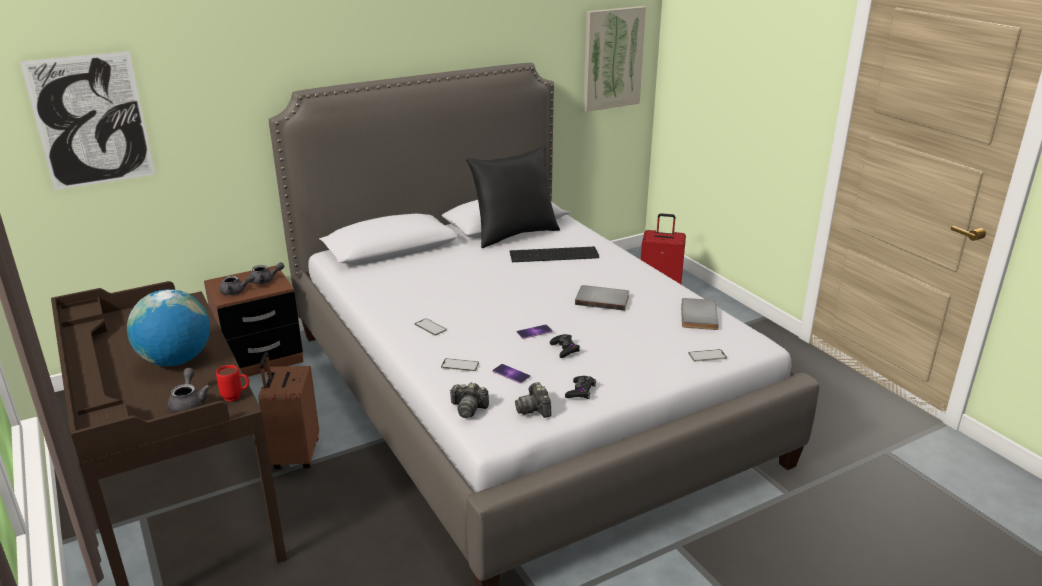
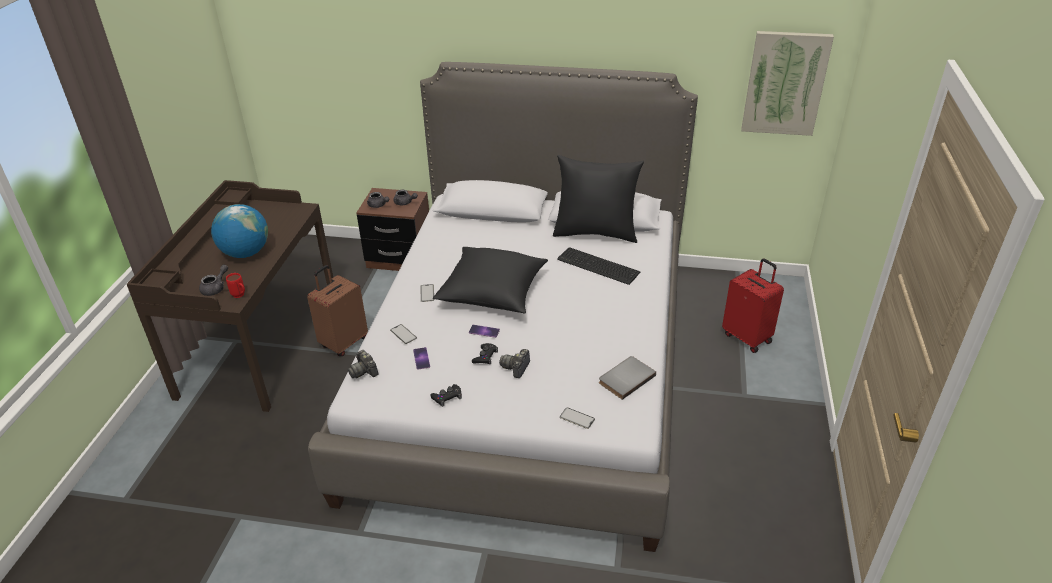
camera: 40 degrees right, 10 degrees up
(91, 121) = (302, 56): picture -> none
(493, 303) = (492, 292): none -> black pillow
(534, 409) = (400, 394): camera -> camera (516, 368)
(602, 299) = (574, 326): grey book -> none

